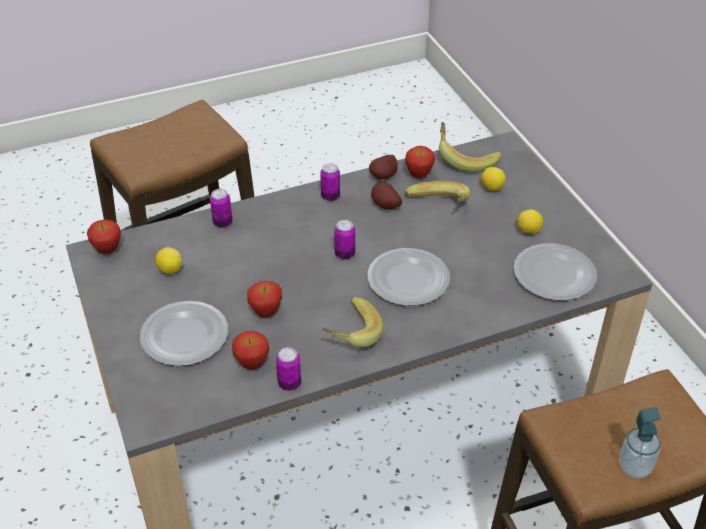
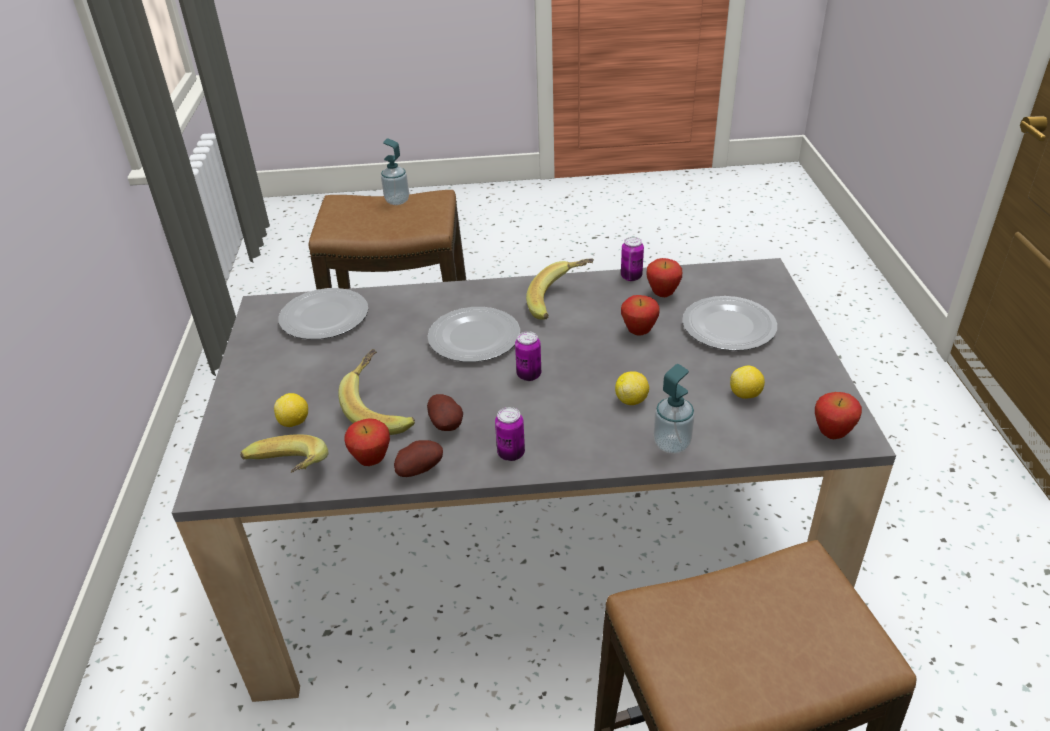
camera: 160 degrees left, 5 degrees down
(222, 222) = (671, 444): can -> soap dispenser
(528, 231) = (306, 362): lemon -> lemon (631, 400)

